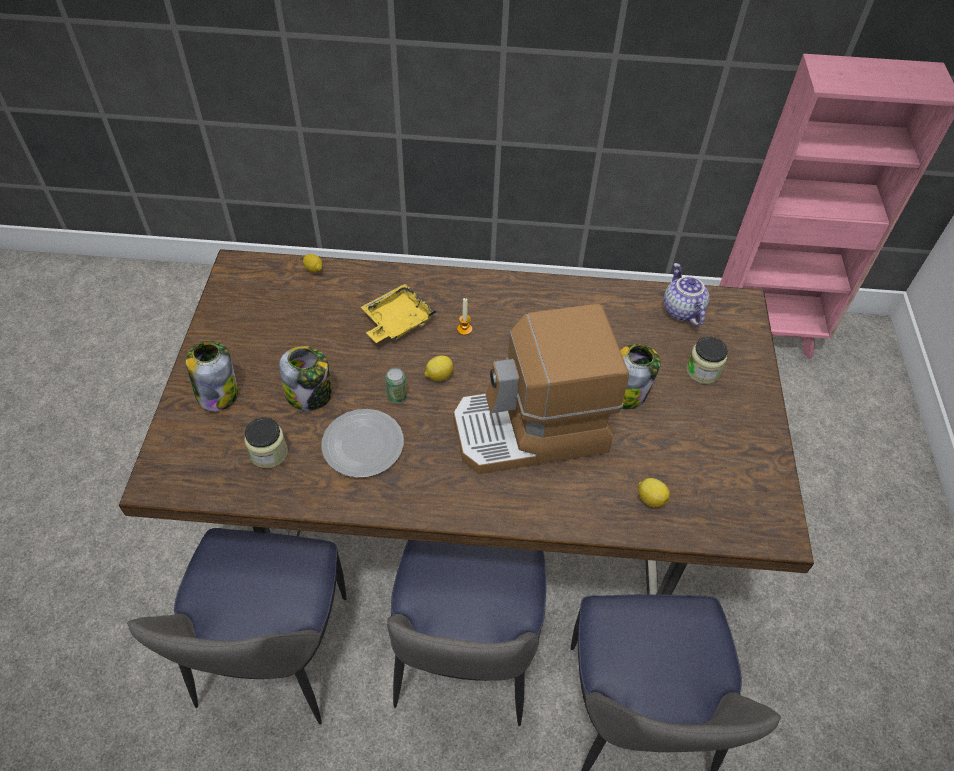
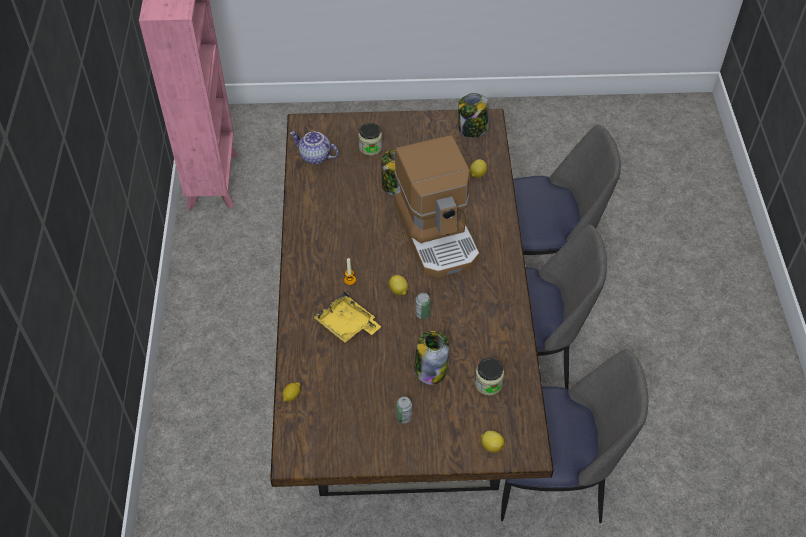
camera: 95 degrees left, 0 degrees up
(180, 442) = (491, 445): none -> lemon
(217, 393) = (440, 433): jar -> jar (472, 129)
(251, 361) = (404, 417): none -> can
(362, 445) = (469, 328): plate -> none
(681, 310) = (314, 157): teapot -> teapot turned 45 degrees clockwise

